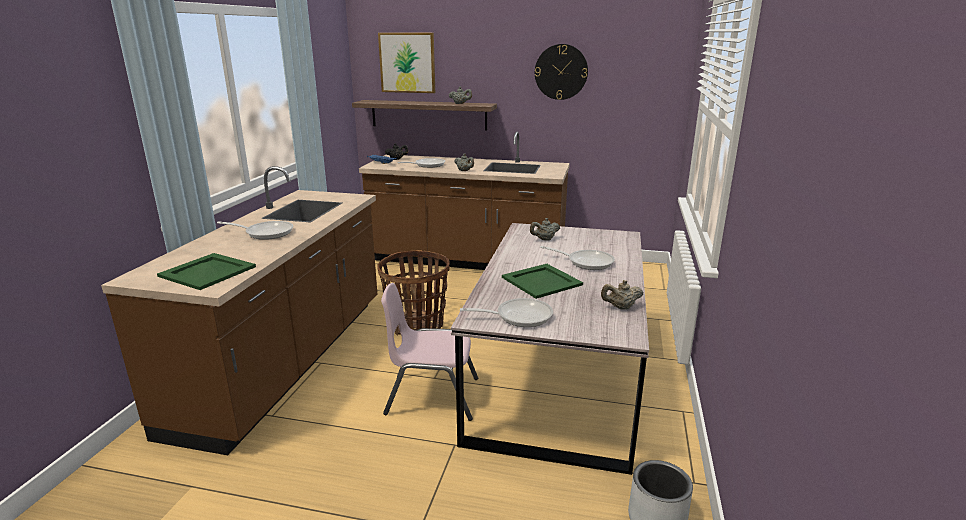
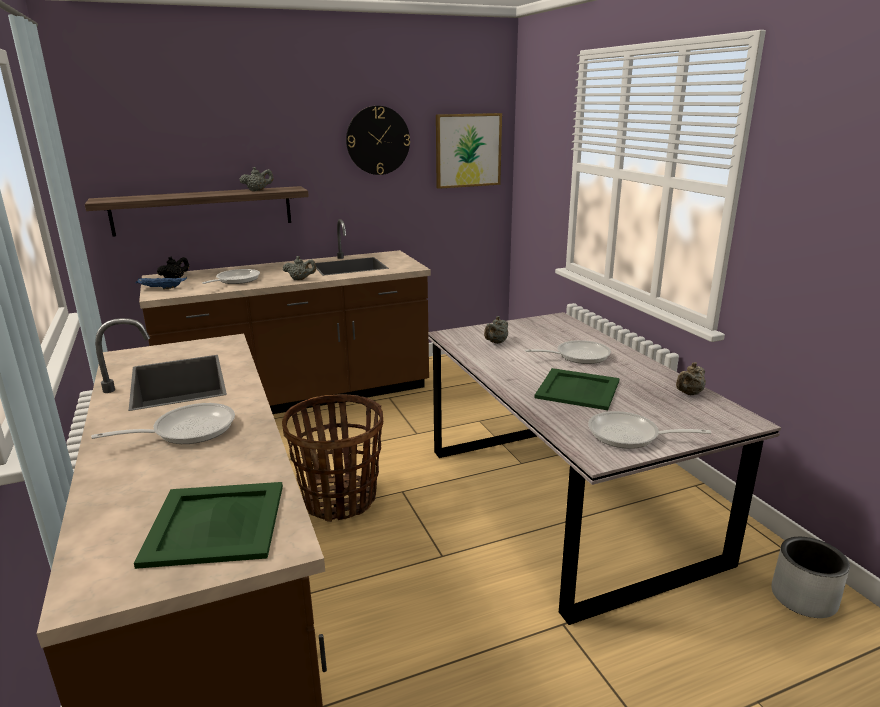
camera: 35 degrees left, 0 degrees up
(407, 63) = (161, 138): picture -> picture (468, 150)
(432, 396) = (468, 579): pink chair -> none
(518, 316) = (630, 436): frying pan -> frying pan turned 120 degrees counterclockwise

